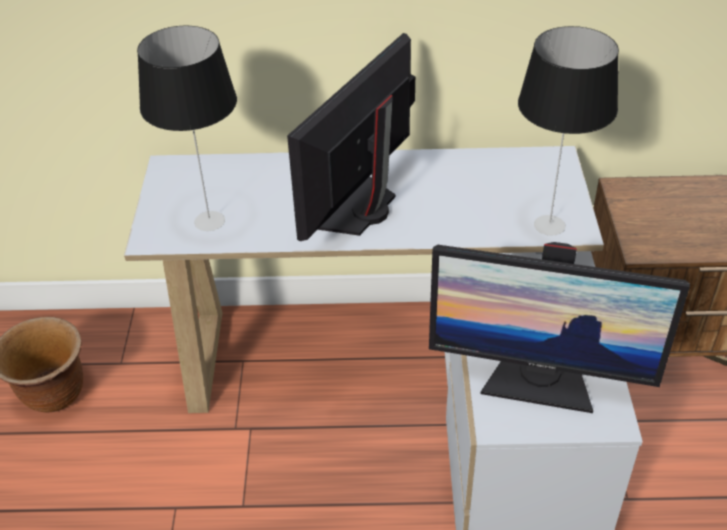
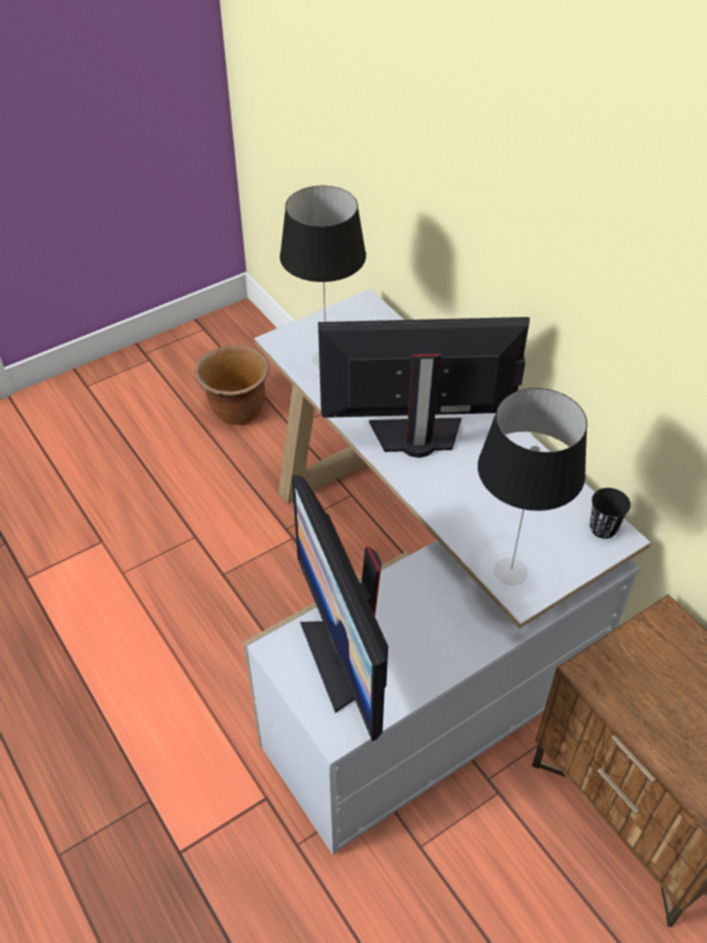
camera: 55 degrees right, 5 degrees up
(545, 160) = (603, 528): none -> black cup

